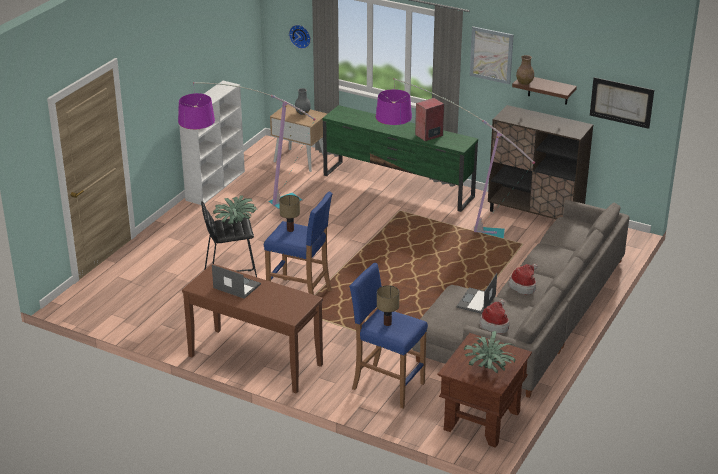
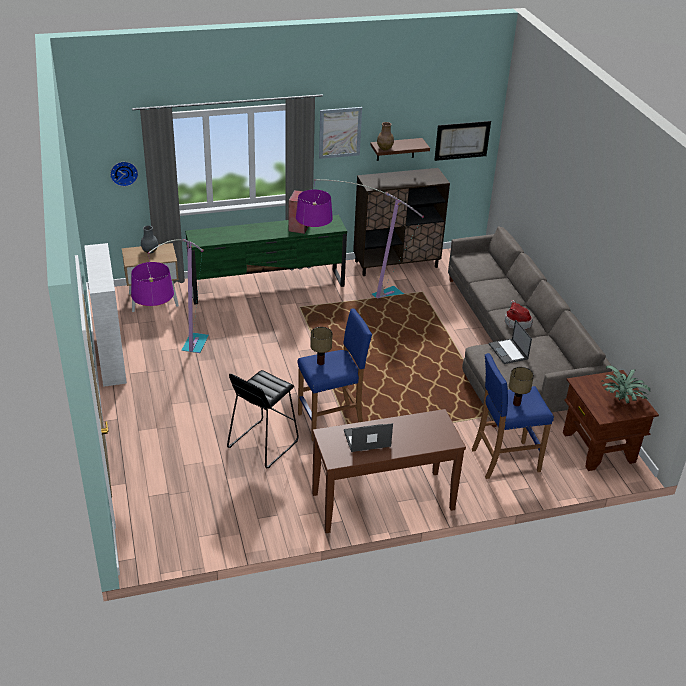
camera: 45 degrees left, 5 degrees up
(235, 223) = (263, 381): potted plant -> none
(495, 324) = (546, 363): hat -> none

